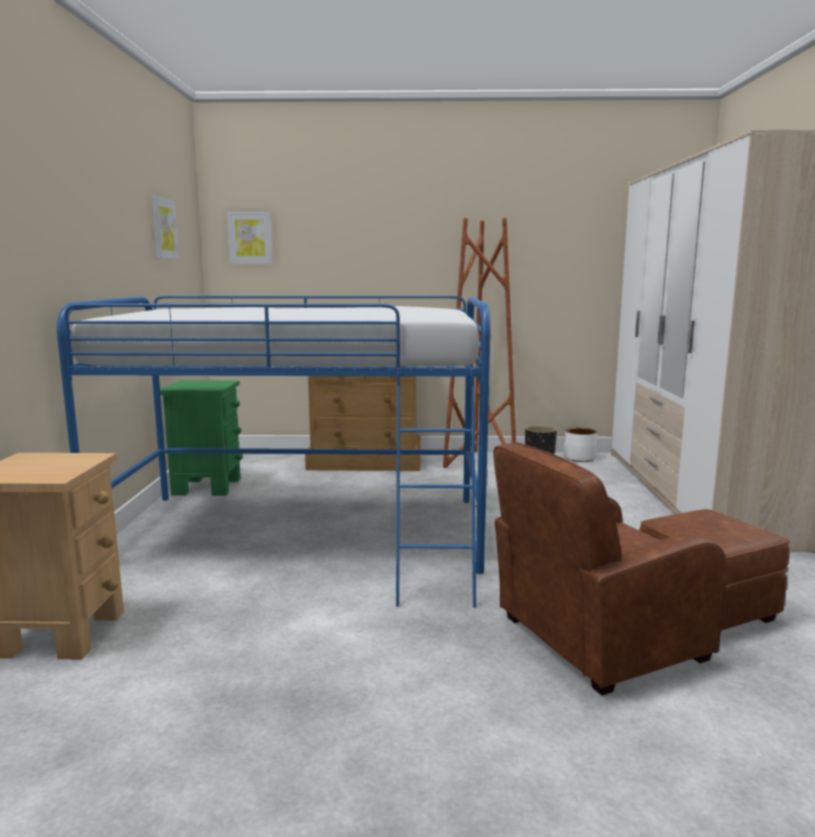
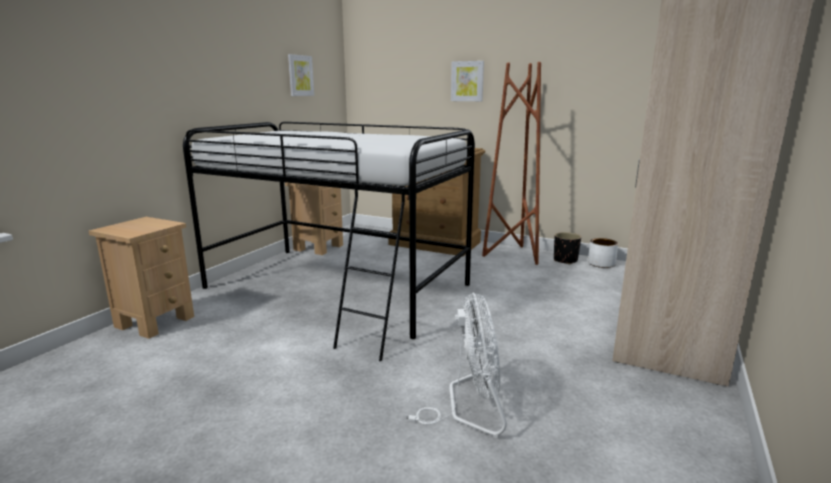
camera: 25 degrees right, 5 degrees up
(208, 486) = (319, 247): green nightstand -> beige nightstand
(250, 238) = (374, 79): picture -> picture (467, 81)
(305, 533) = (338, 288): blue bed -> black bed
(632, 629) = (467, 405): brown armchair -> white fan

